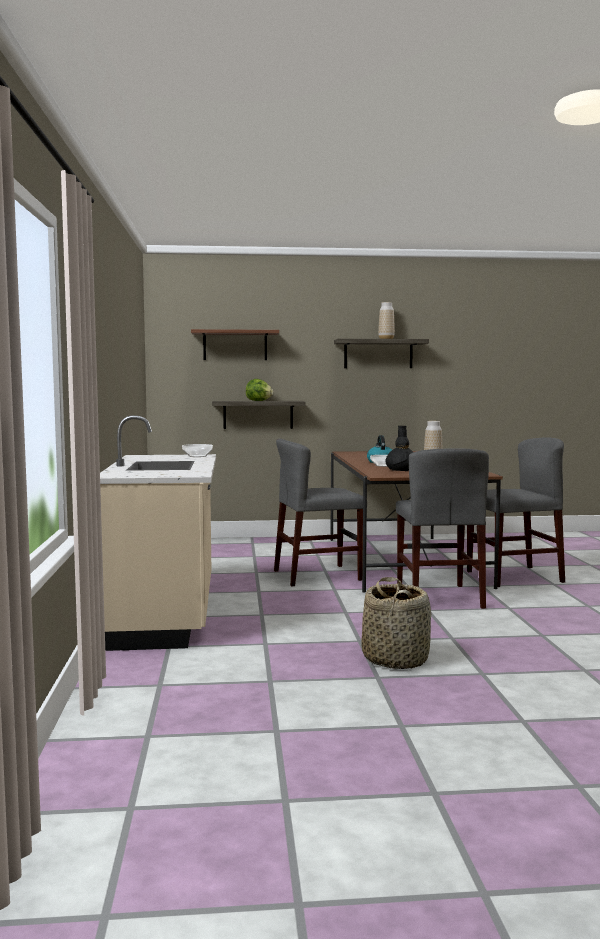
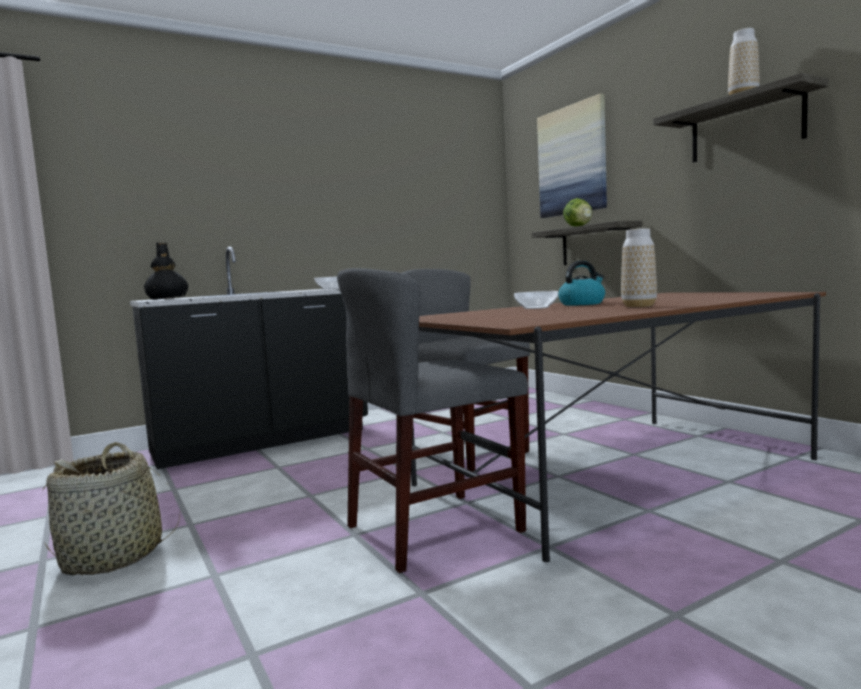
camera: 65 degrees right, 0 degrees up
(165, 614) = (261, 441): beige counter -> black counter
(235, 345) = (572, 160): shelf -> picture
(401, 469) = (500, 313): black vase -> black vase (167, 298)
(514, 576) = (666, 563): grey chair -> none

